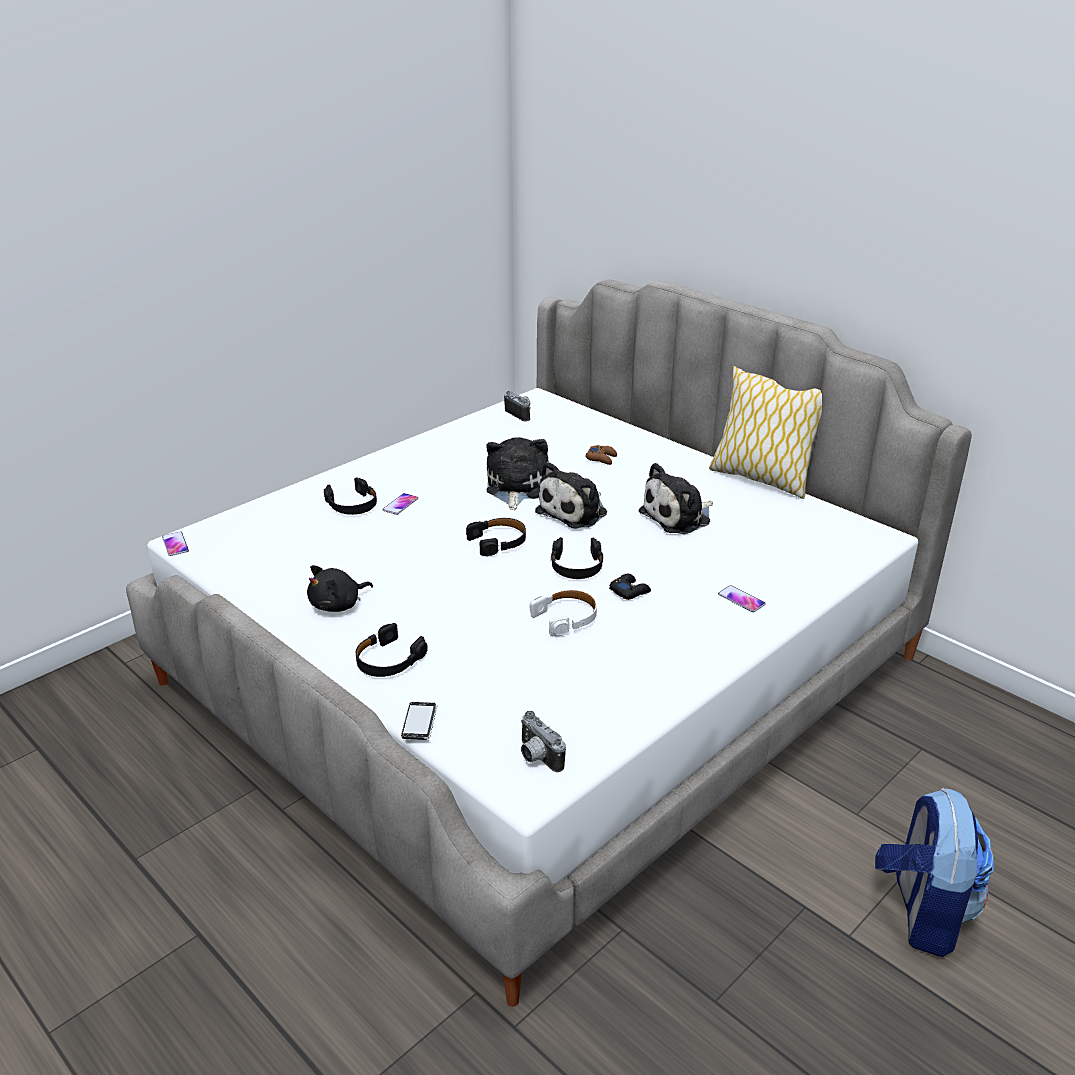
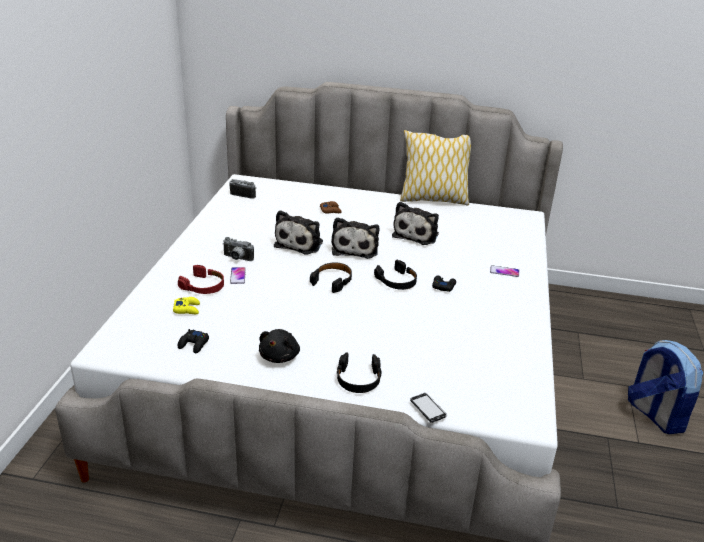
camera: 35 degrees left, 0 degrees up
(175, 544) = (99, 357): phone -> none
(271, 562) = (194, 344): none -> black game controller
(308, 524) = (187, 309): none -> yellow game controller
(352, 505) = (203, 286): black headphones -> red headphones
(515, 487) = (300, 243): plush toy -> plush toy turned 135 degrees counterclockwise
(536, 757) = (512, 400): camera -> camera (237, 259)
(566, 618) = (428, 314): white headphones -> none

